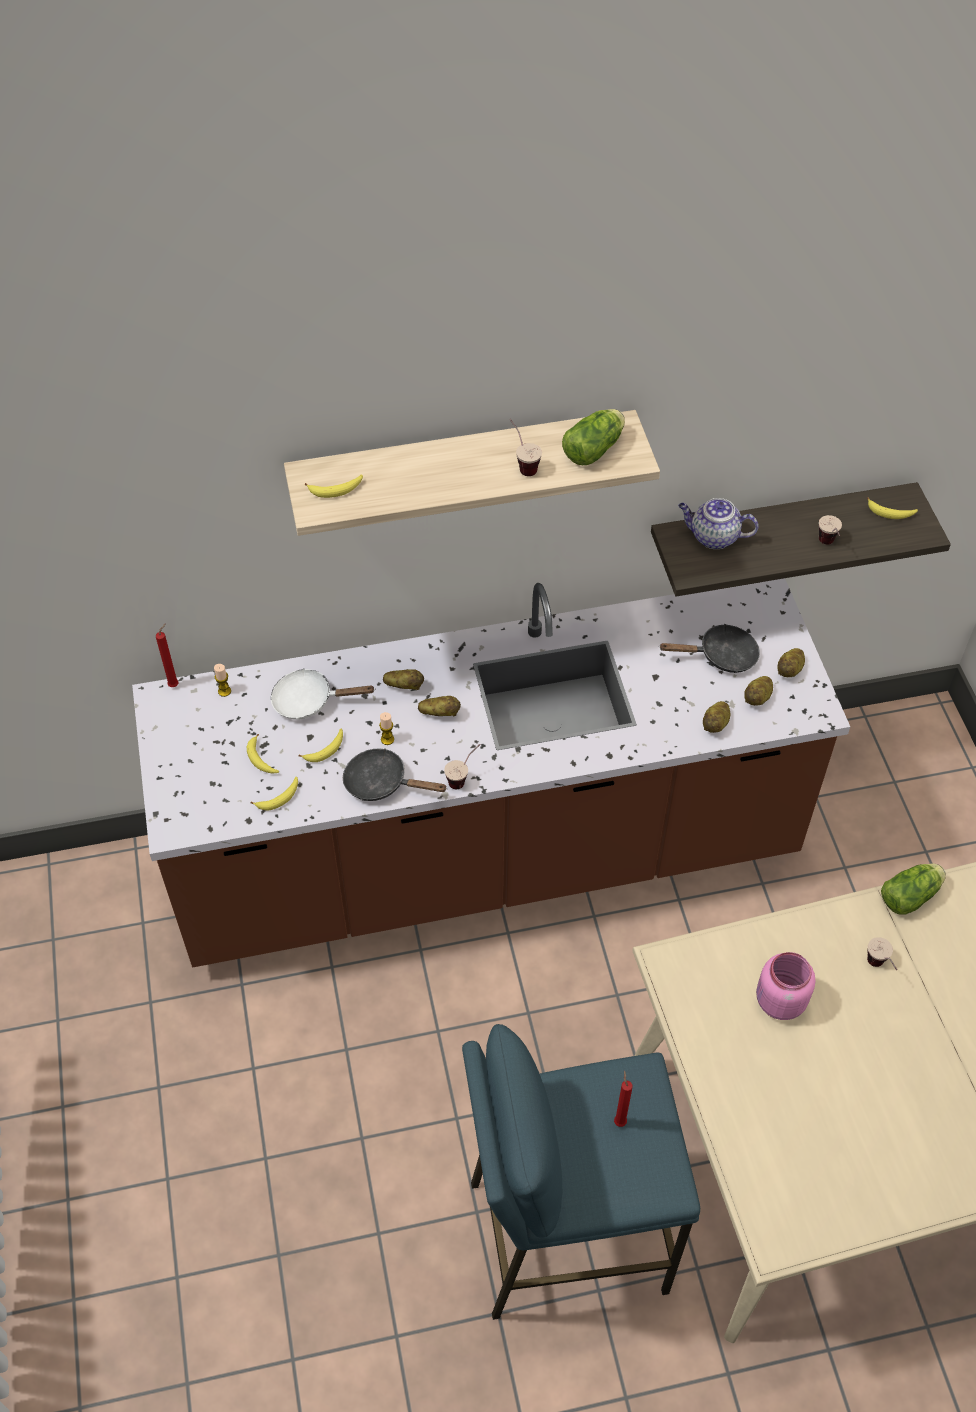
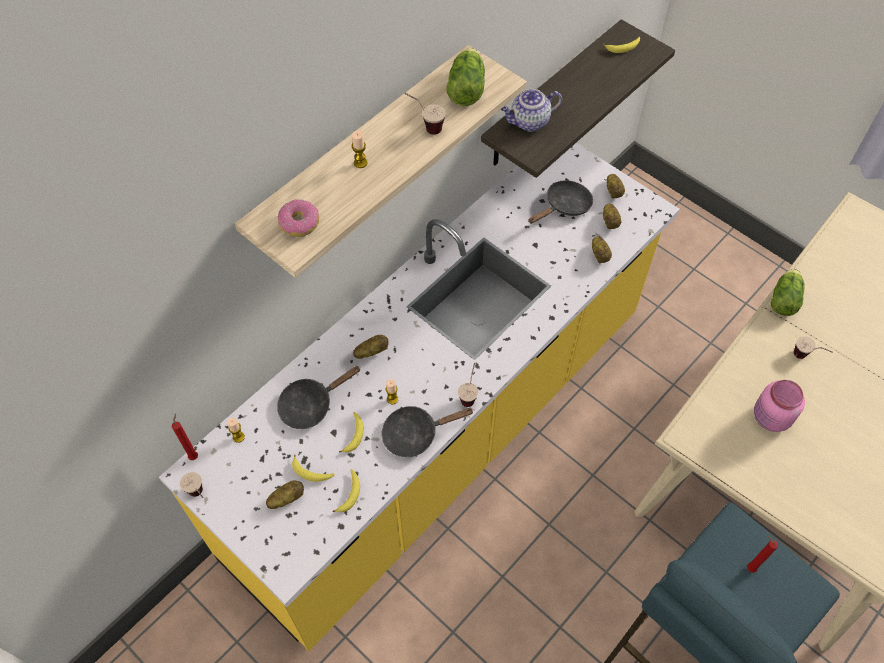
camera: 35 degrees left, 5 degrees up
(309, 701) = (310, 405): white frying pan -> black frying pan
(336, 490) = (299, 223): banana -> donut
(434, 466) = (360, 163): none -> candle
(439, 713) = (413, 357): potato -> potato (286, 498)
(487, 856) = (442, 436): brown counter -> yellow counter
(828, 546) = (605, 90): cup -> cup (200, 496)

